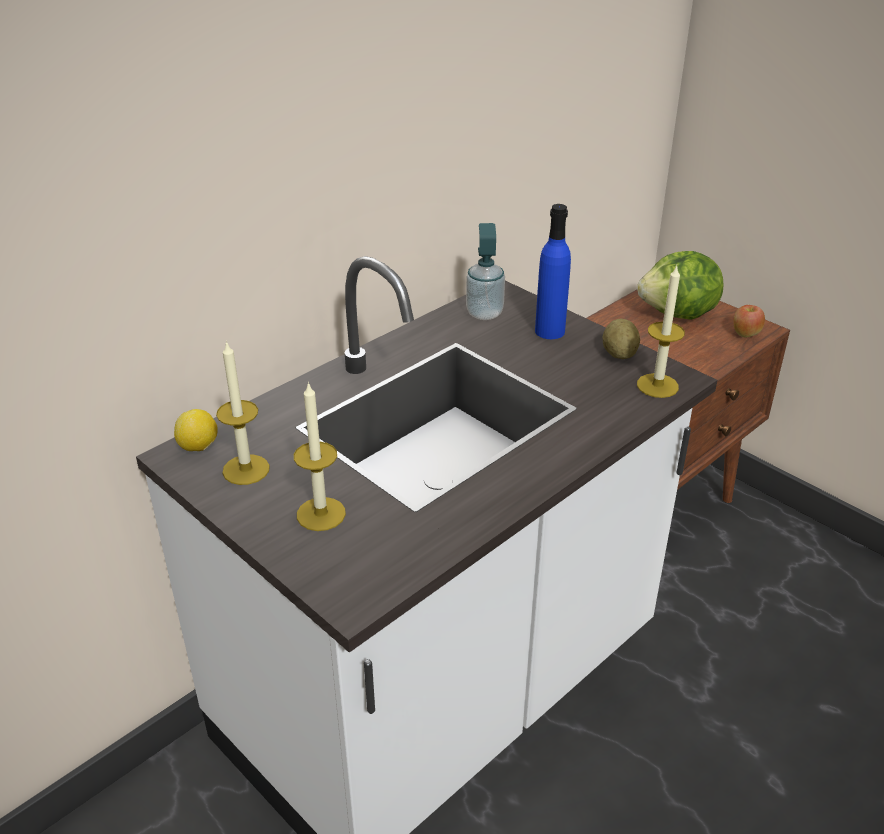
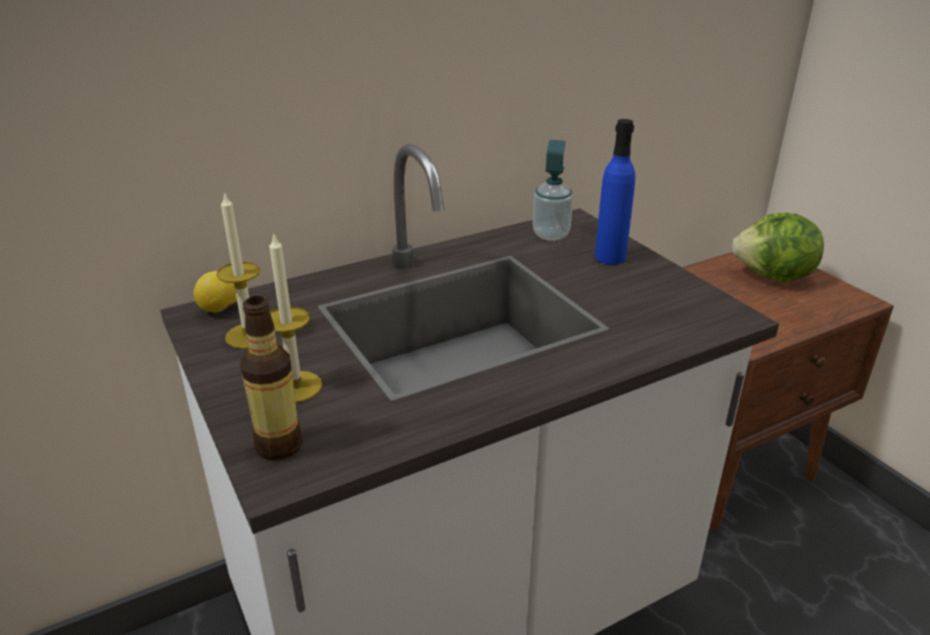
camera: 15 degrees right, 5 degrees down
(337, 572) = (279, 446): none -> bottle
(619, 354) = (676, 286): potato -> none
(657, 385) = (707, 320): candle -> none
(745, 334) = (842, 303): apple -> none

